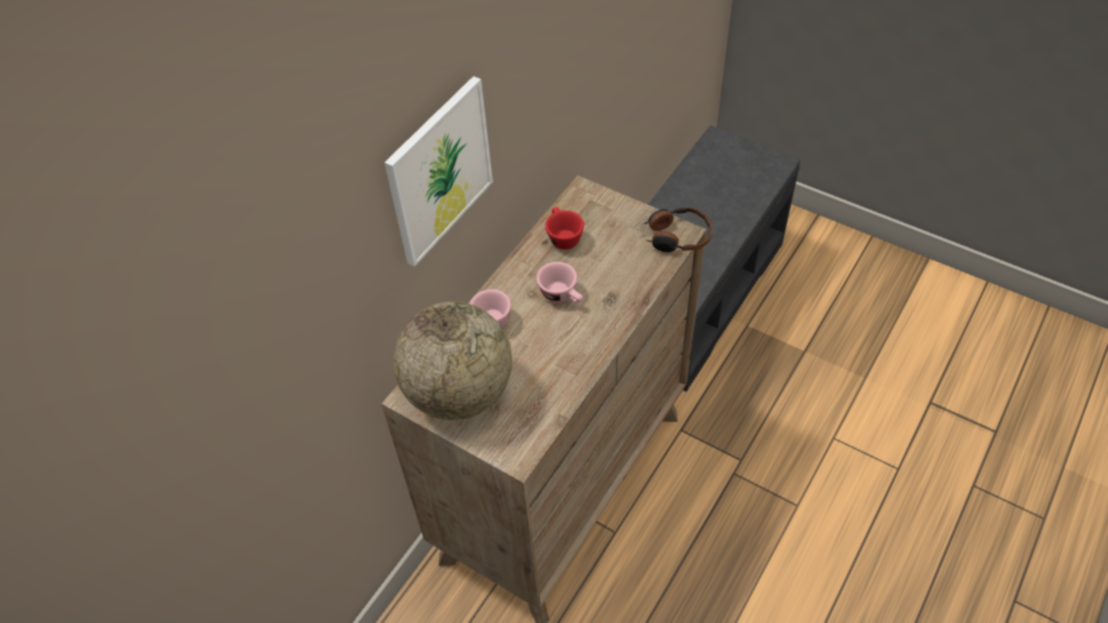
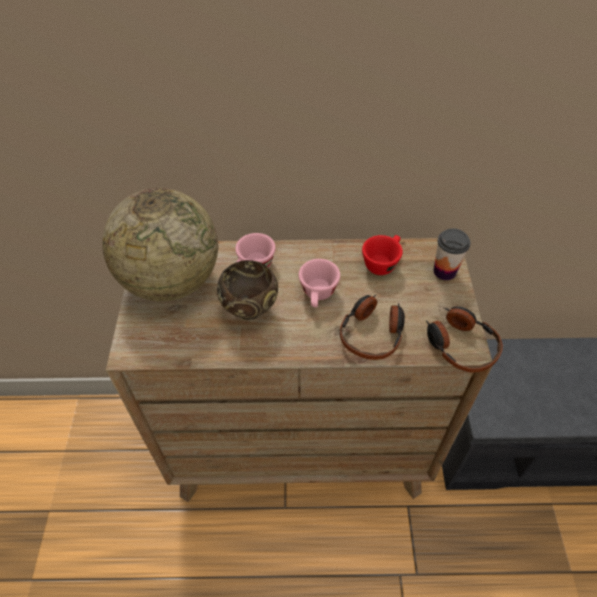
camera: 55 degrees right, 0 degrees up
(439, 171) = (258, 88): picture -> none
(541, 349) = (251, 310): none -> brown bowl
(604, 204) = (444, 271): none -> cup
(627, 281) = (372, 333): none -> headphones

